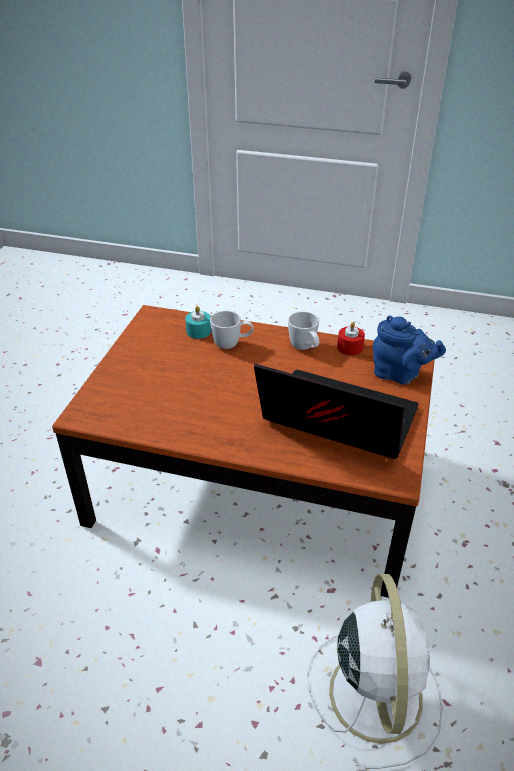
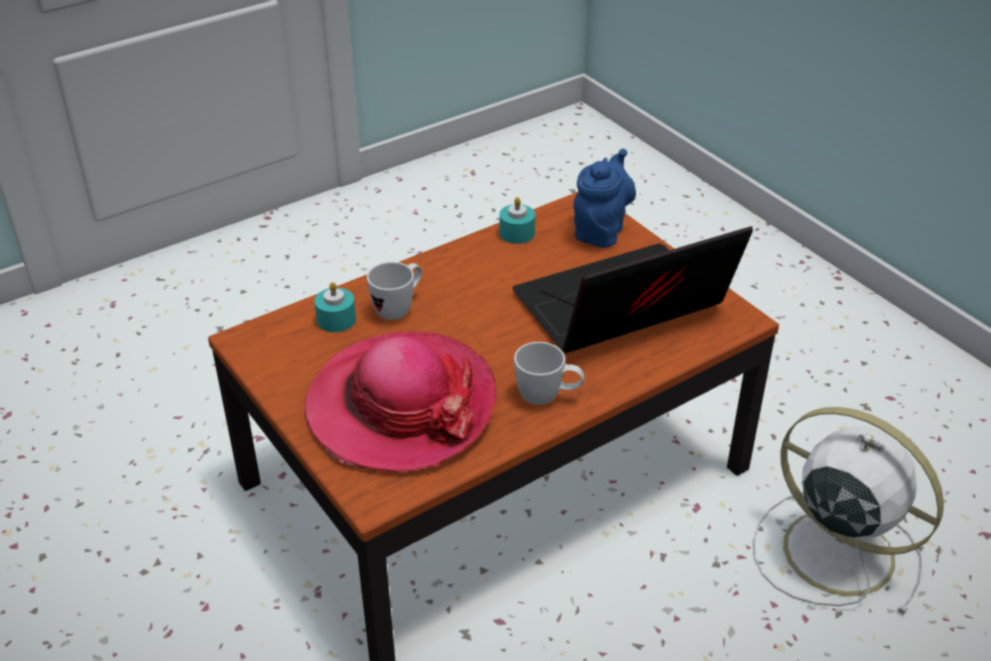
camera: 50 degrees left, 0 degrees up
(156, 386) = (401, 406): none -> hat
(305, 348) = (478, 262): white mug -> white mug (548, 397)
(350, 347) = (517, 233): red candle -> turquoise candle
(399, 375) = (601, 230): blue teapot -> blue teapot turned 45 degrees counterclockwise

